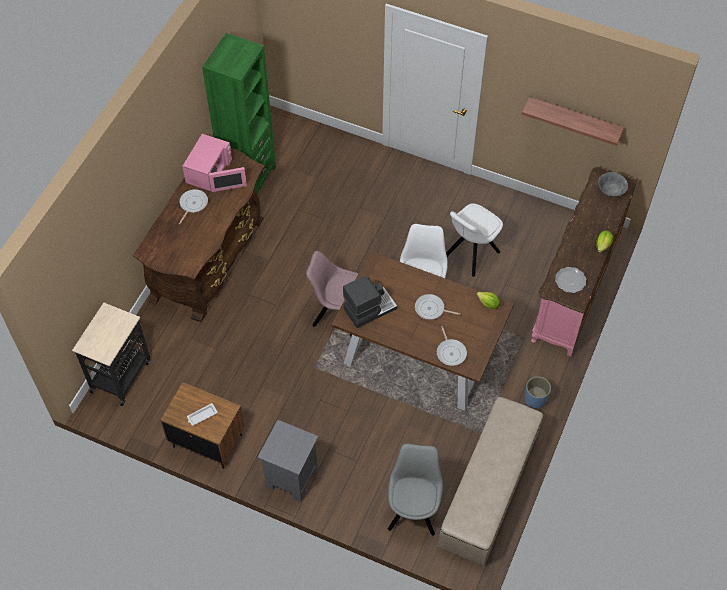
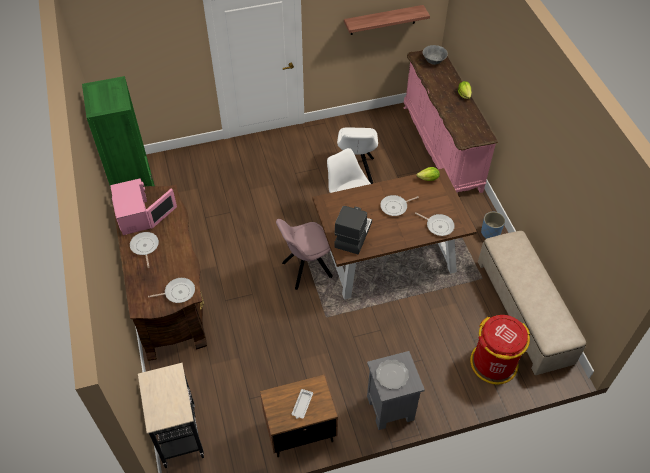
camera: 40 degrees left, 5 degrees down
(183, 259) = (178, 292): none -> frying pan
(413, 510) = (494, 363): grey chair -> red trash can
(570, 281) = (469, 128): plate -> plate (392, 375)

